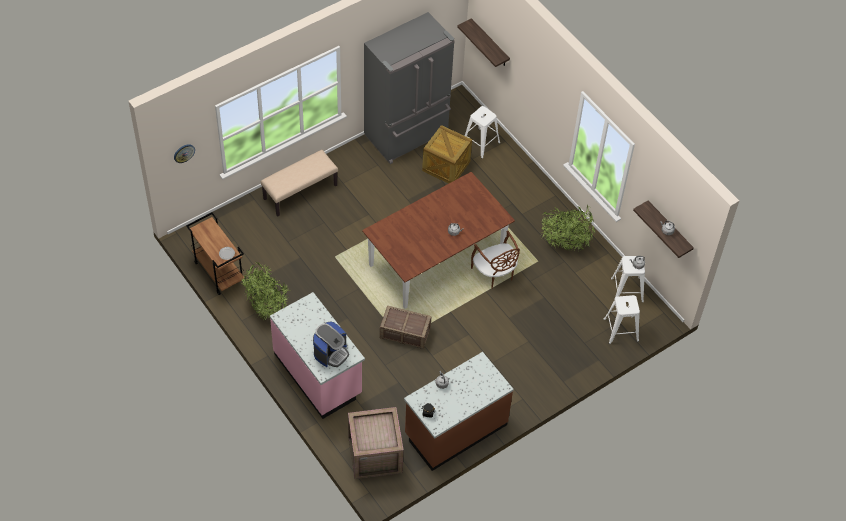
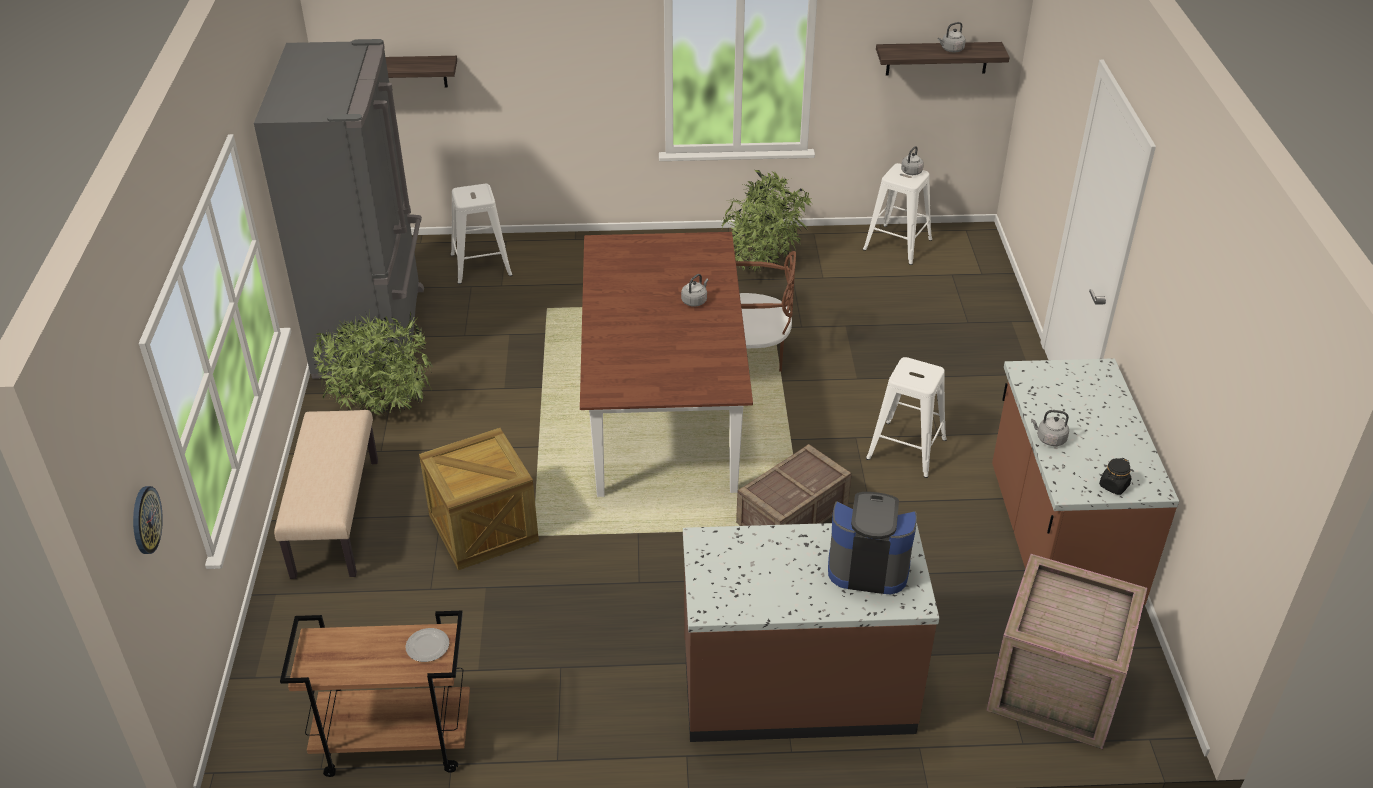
camera: 55 degrees left, 15 degrees down
(266, 308) = (562, 700): potted plant -> potted plant (383, 411)
(318, 374) = (797, 688): pink counter -> brown counter
(331, 353) = (868, 566): coffee machine -> coffee machine turned 60 degrees counterclockwise
(446, 166) = (484, 317): crate -> crate (483, 528)
(621, 330) = (969, 278): white stool -> white stool (907, 448)

